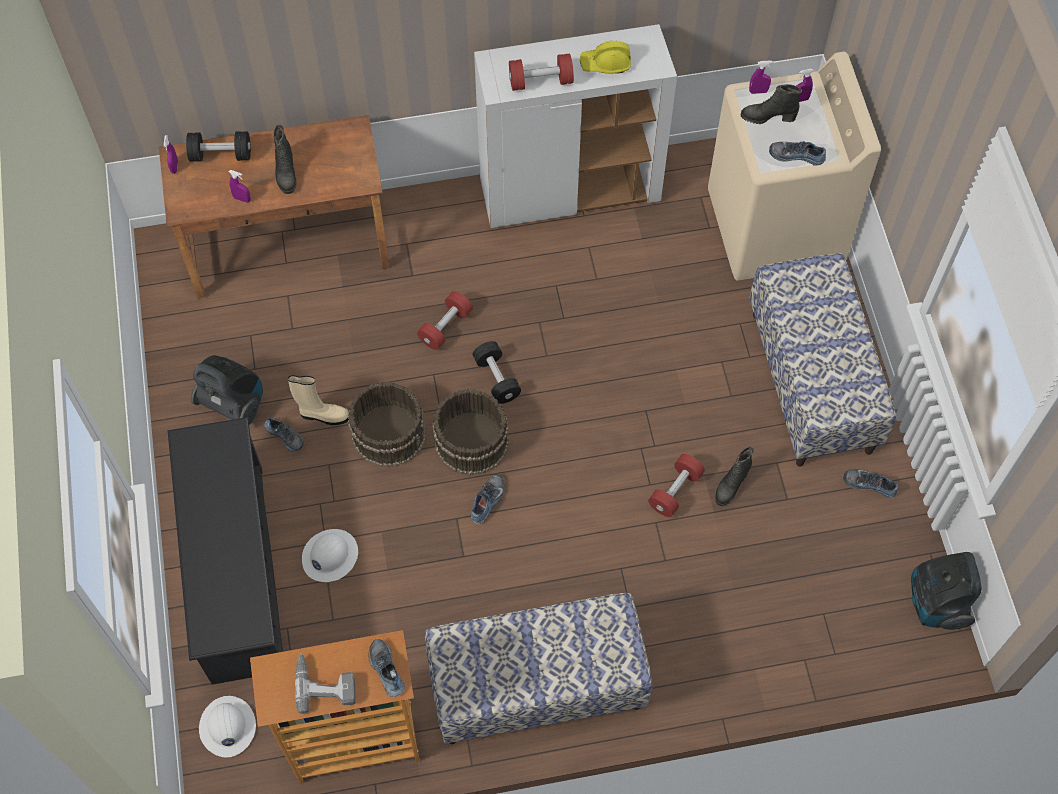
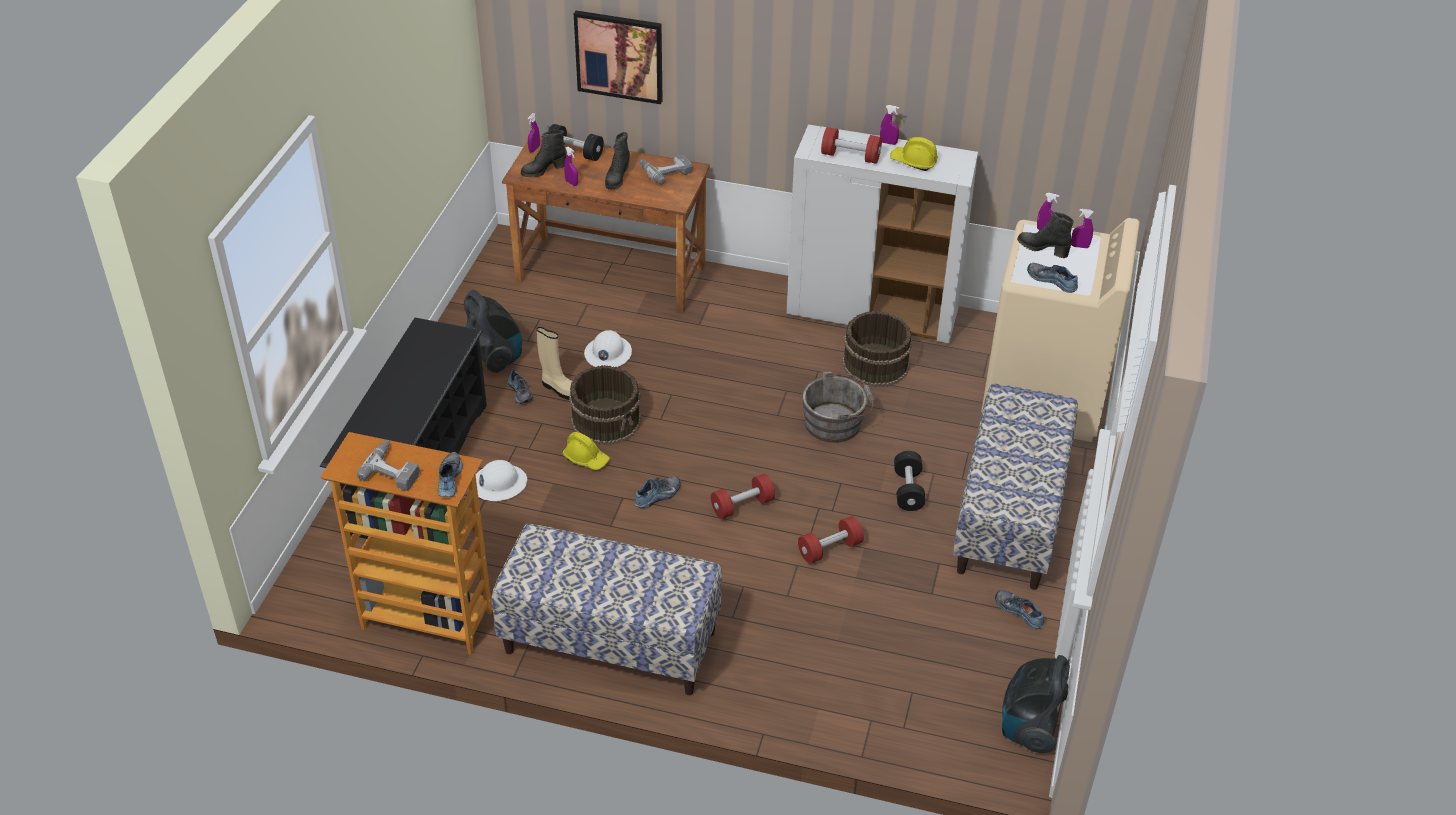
camera: 25 degrees right, 20 degrees down
(227, 727) = (332, 567): white hard hat -> white hard hat (607, 353)
(246, 49) = (619, 56): none -> picture
(328, 142) = (665, 170): none -> power drill
(396, 488) = (586, 458): none -> yellow hard hat
(445, 327) = (703, 367): red dumbbell -> red dumbbell (742, 506)
(470, 442) = (671, 450): brown bucket -> brown bucket (874, 364)
(497, 378) = (723, 416): black dumbbell -> black dumbbell (908, 490)
(567, 47) = (888, 143): none -> purple spray bottle
(605, 341) = (836, 423): none -> grey bucket
(731, 485) = (885, 564): black boot -> black boot (543, 170)

